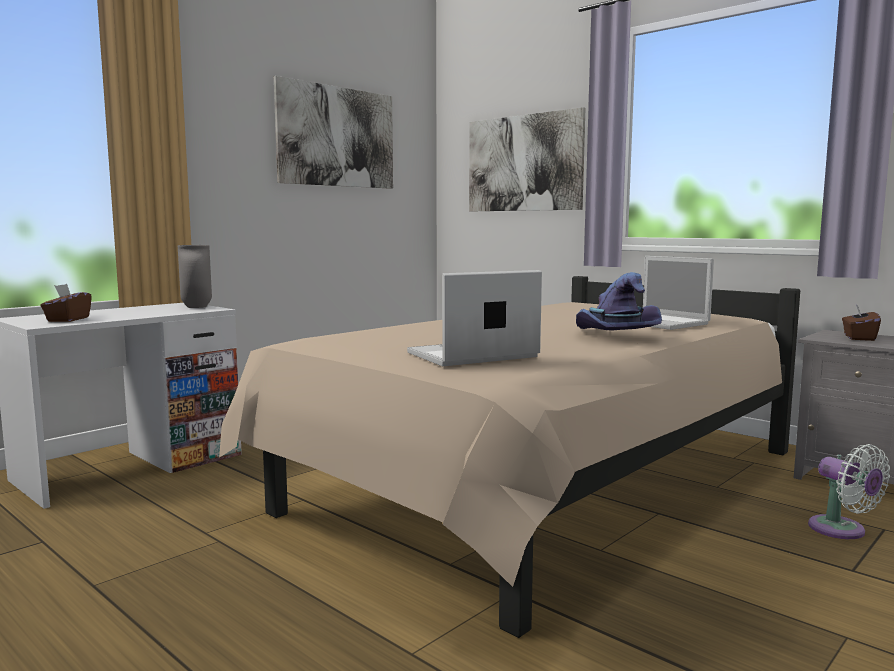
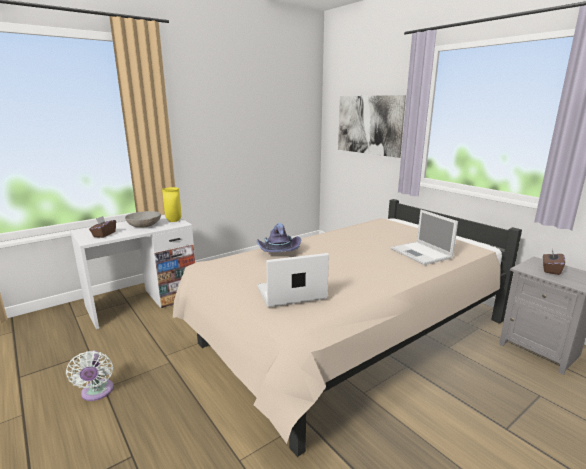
camera: 10 degrees right, 10 degrees up
(142, 311) = (144, 225): none -> grey bowl
(195, 307) = (173, 221): grey vase -> yellow vase
(337, 137) = (259, 110): picture -> none
(614, 336) = (385, 272): purple hat -> purple hat (278, 251)
(842, 530) = (512, 394): white fan -> white fan (97, 393)

